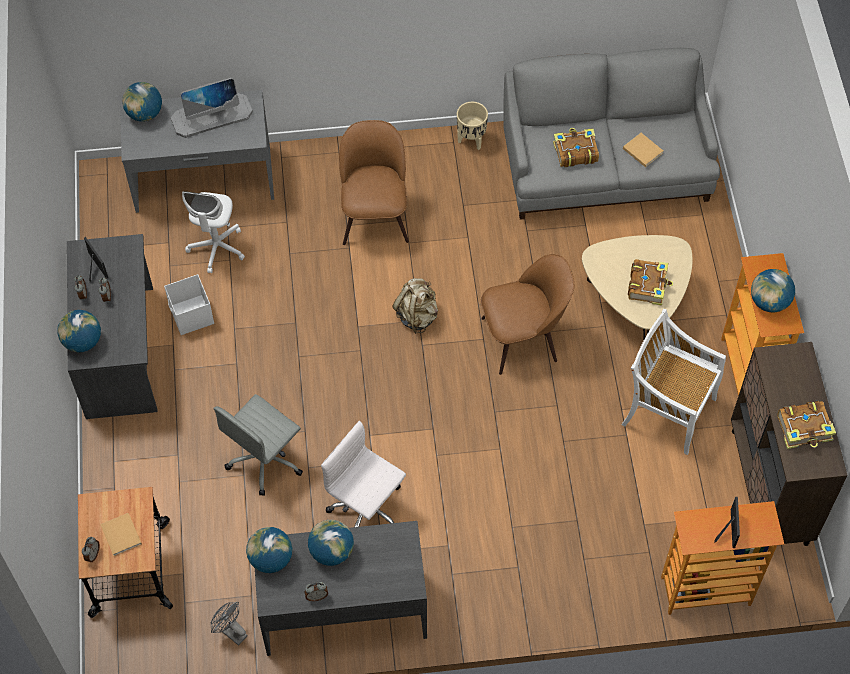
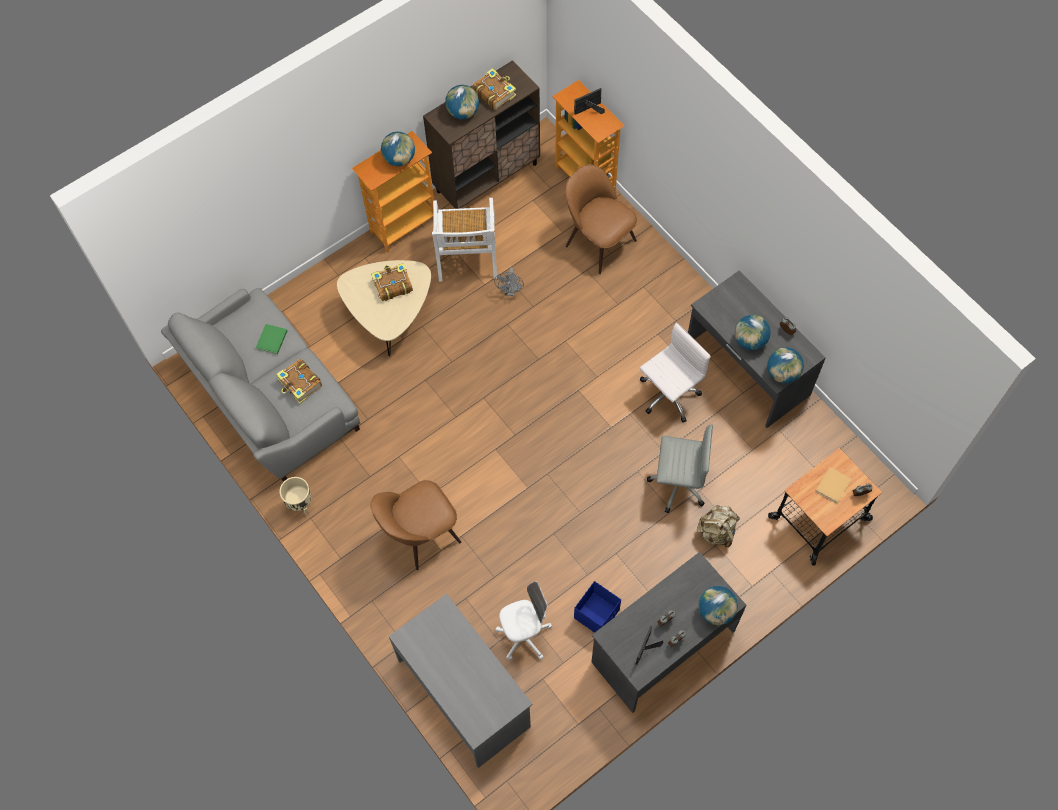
camera: 120 degrees left, 5 degrees up
(144, 114) = (472, 718): globe -> globe (463, 112)
(191, 316) = (597, 614): white storage box -> blue storage box
(212, 115) = (440, 659): monitor -> none
(231, 632) = (812, 426): grey fan -> grey fan (510, 291)
(367, 510) = (668, 395): white office chair -> white office chair turned 135 degrees counterclockwise
(417, 315) = (492, 452): beige backpack -> beige backpack (717, 531)
(523, 338) = (466, 372): brown chair -> brown chair (598, 241)
(642, 150) = (271, 340): beige book -> green book

